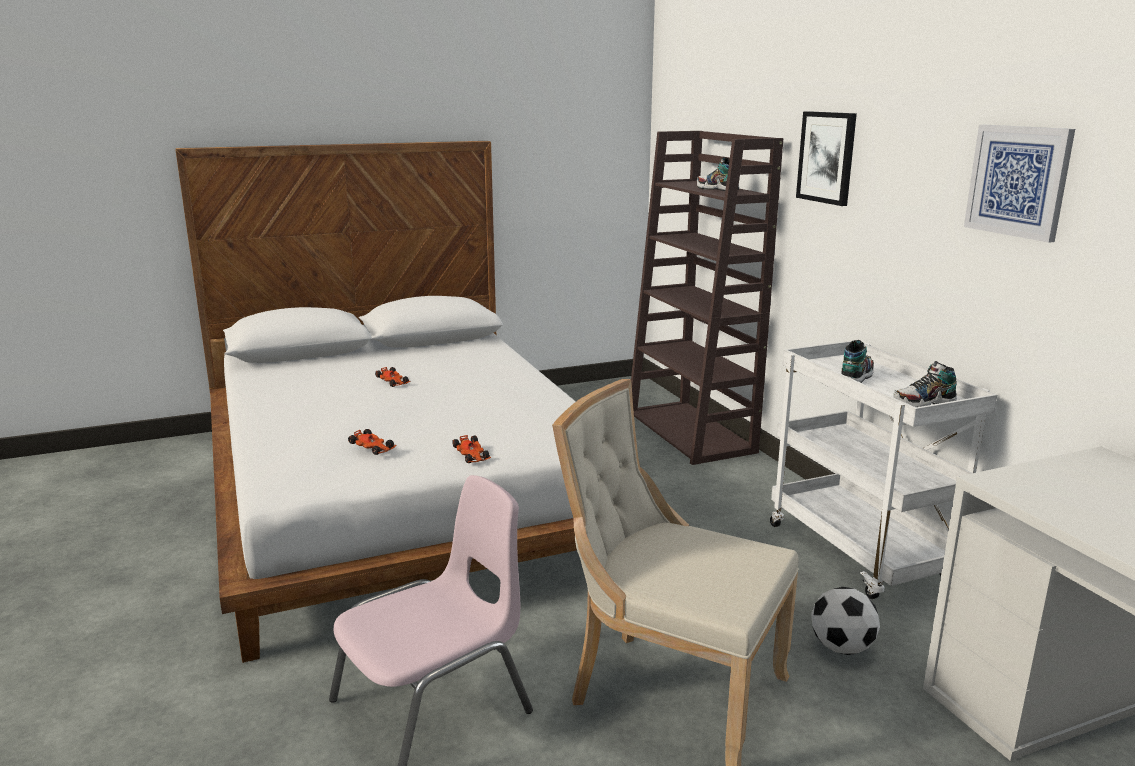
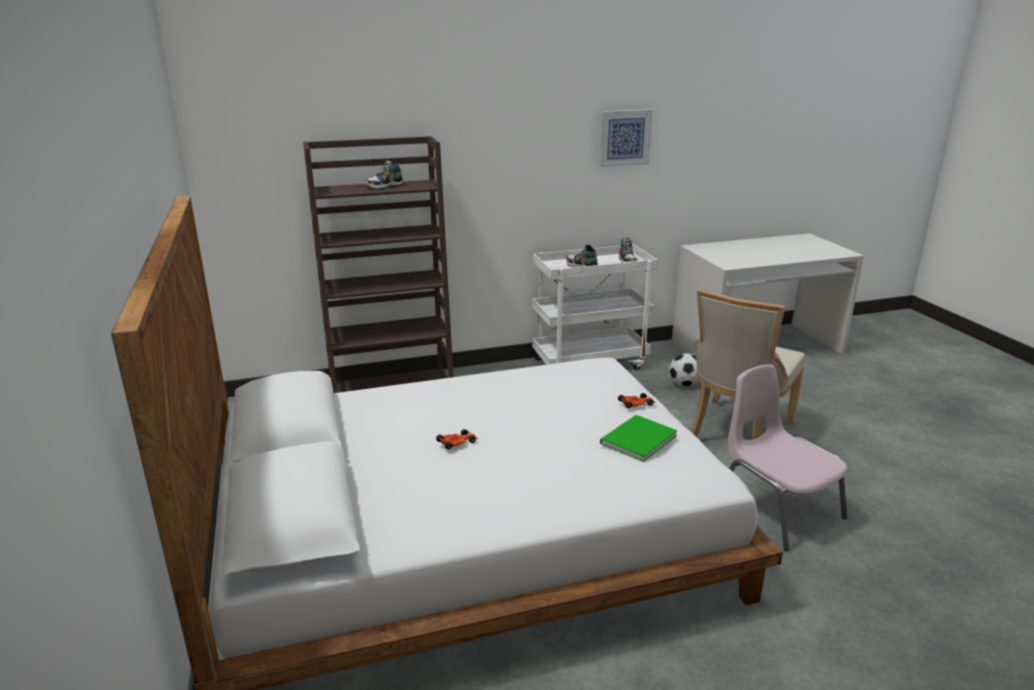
camera: 85 degrees left, 5 degrees up
(373, 448) = (636, 440): toy car -> green book
(827, 157) = (477, 144): picture -> none

